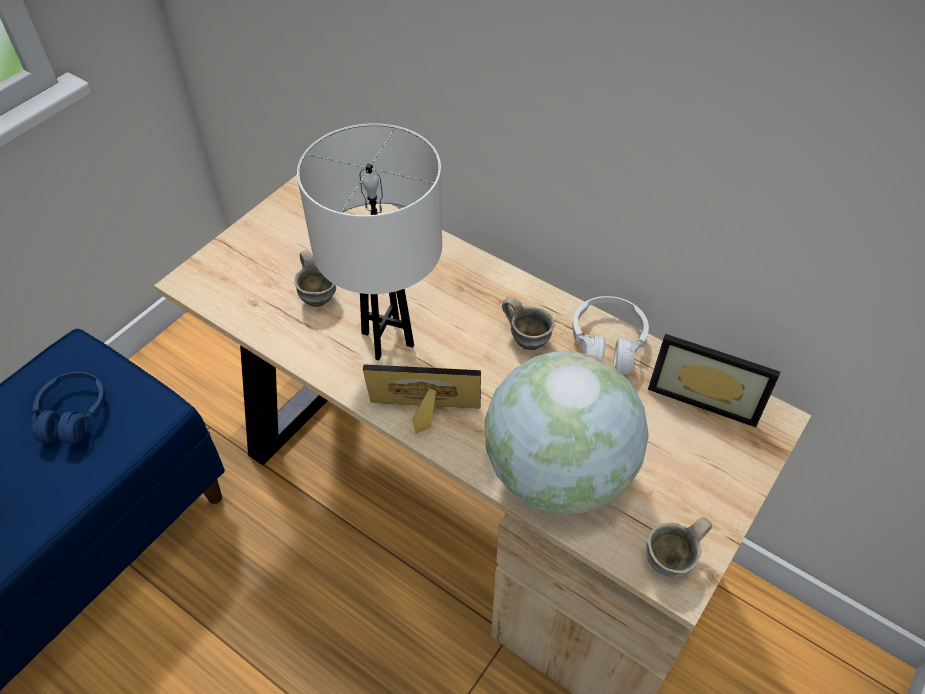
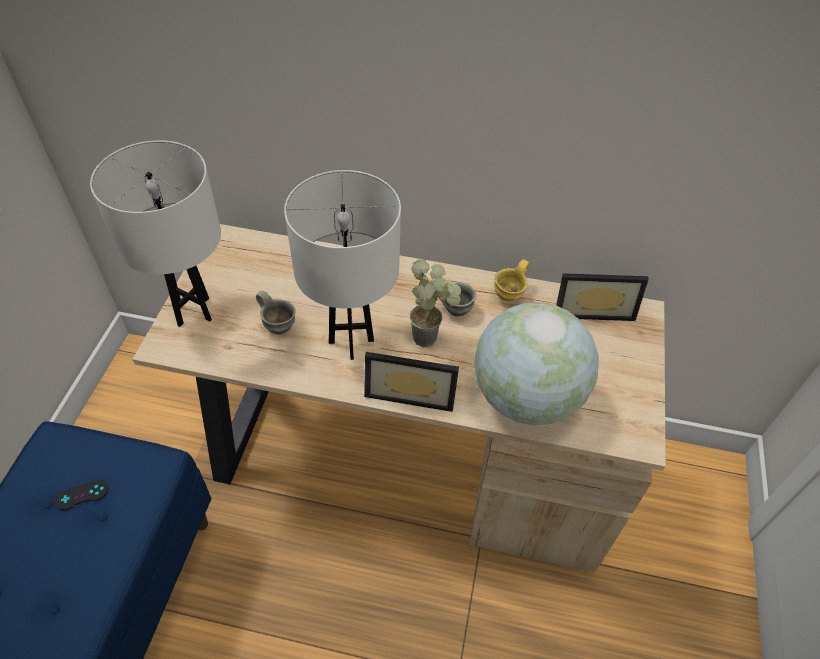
camera: 25 degrees left, 0 degrees up
(73, 415) = (82, 495): blue headphones -> black game controller
(239, 254) = (193, 311): none -> white table lamp
(424, 418) = (411, 391): picture frame -> picture frame turned 150 degrees counterclockwise
(483, 363) = (431, 336): none -> potted plant
(607, 344) = (511, 295): white headphones -> yellow mug
(672, 562) = (630, 430): grey mug -> none

